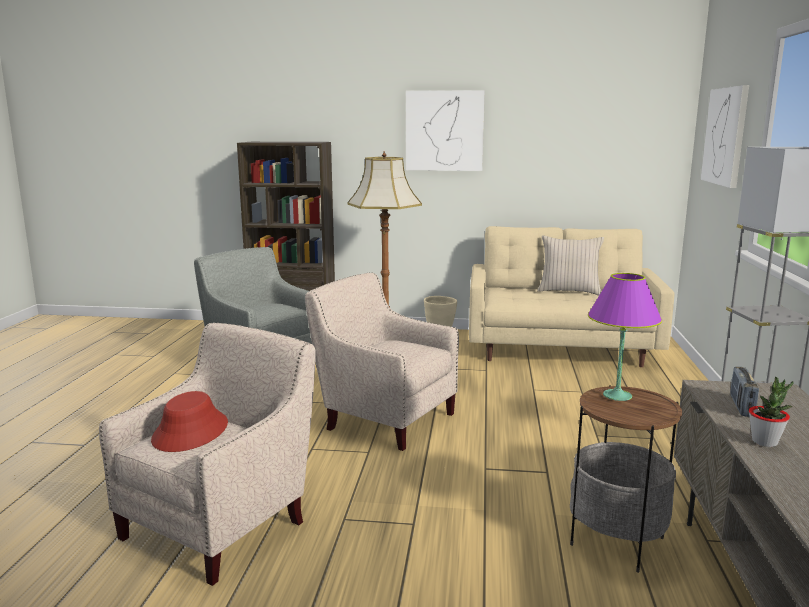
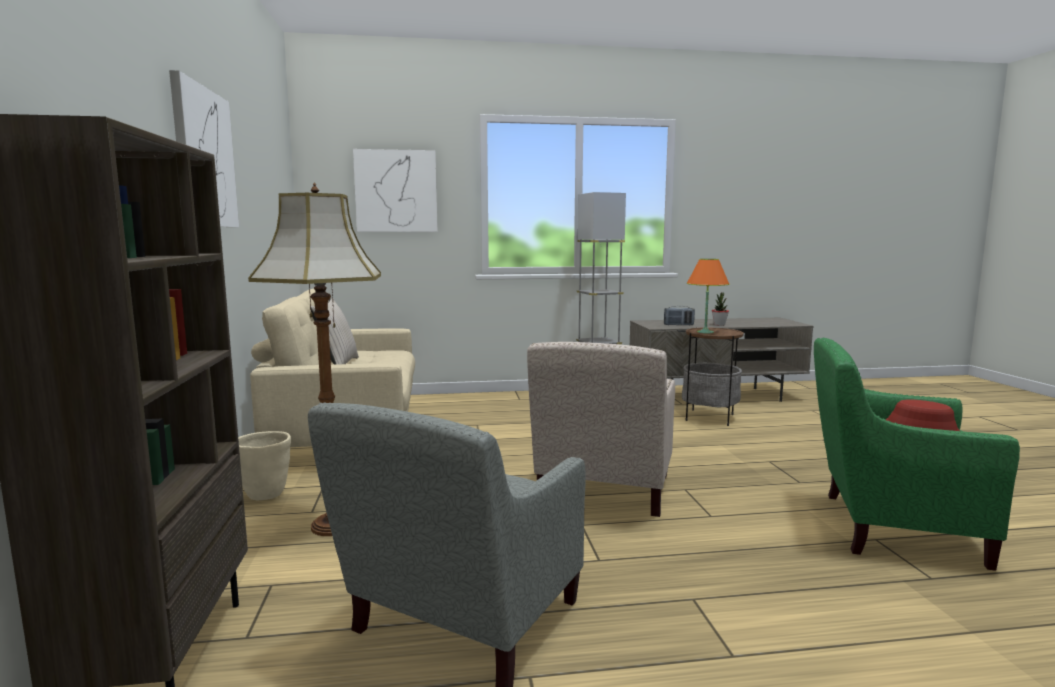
camera: 105 degrees left, 5 degrees down
(222, 524) = (887, 526): beige armchair -> green armchair
(617, 395) = (705, 332): purple table lamp -> orange table lamp

